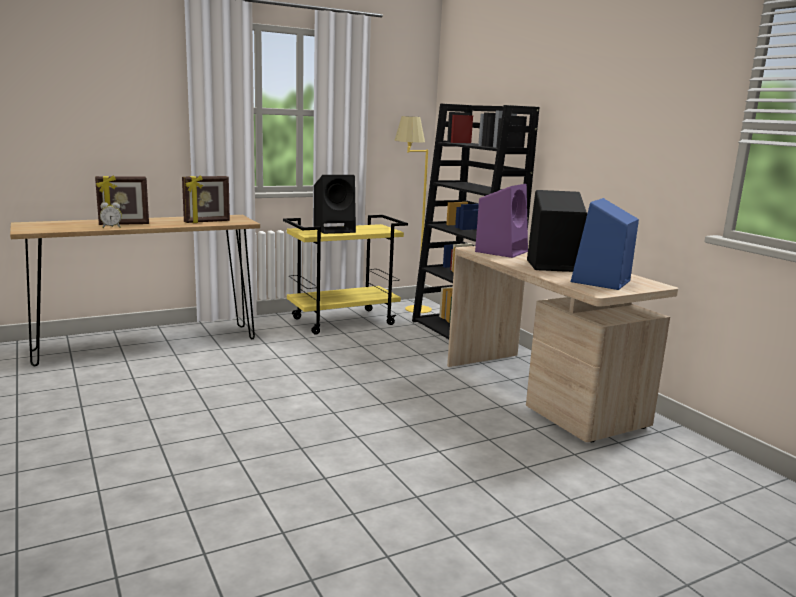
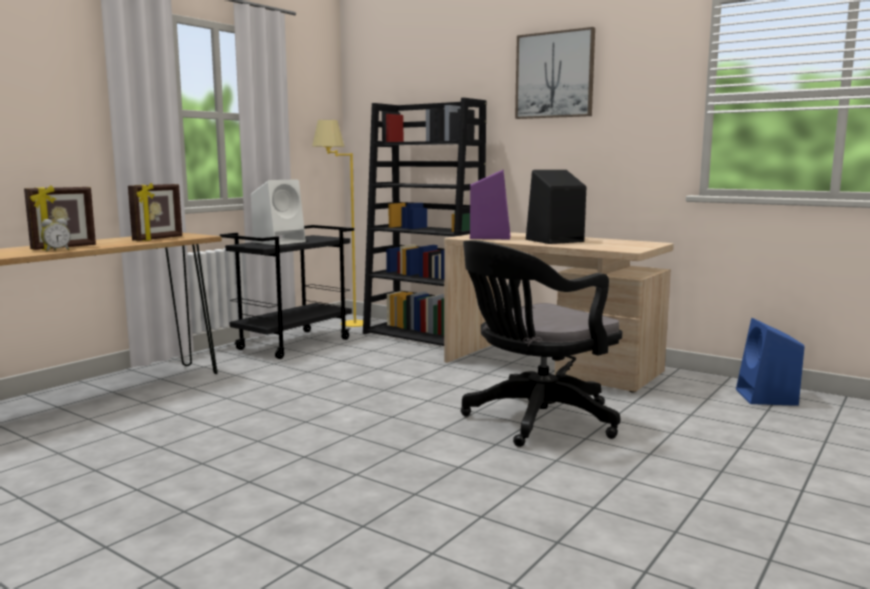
camera: 25 degrees left, 5 degrees down
(335, 230) = (280, 242): black speaker -> white speaker
(344, 321) = (294, 344): yellow cart -> black cart
(450, 449) = (535, 420): none -> black office chair
(600, 282) = (614, 245): blue speaker -> blue speaker (767, 398)
(602, 84) = (555, 75): none -> picture

